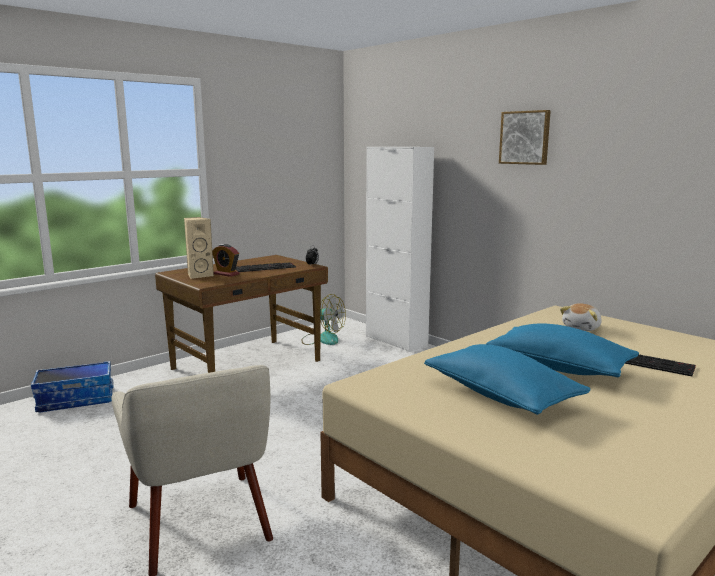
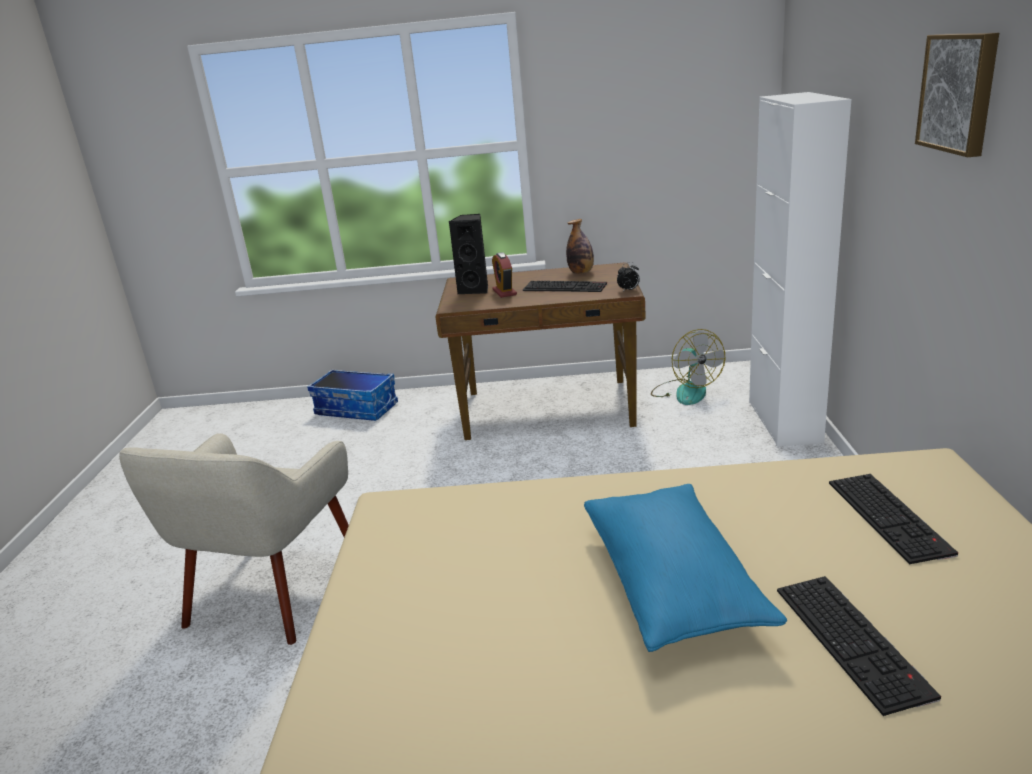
camera: 45 degrees right, 10 degrees up
(199, 275) = (475, 290): beige speaker -> black speaker
(258, 261) = (581, 273): none -> bottle
(501, 396) = (493, 597): blue pillow -> none
(582, 328) = (891, 517): plush toy -> keyboard

